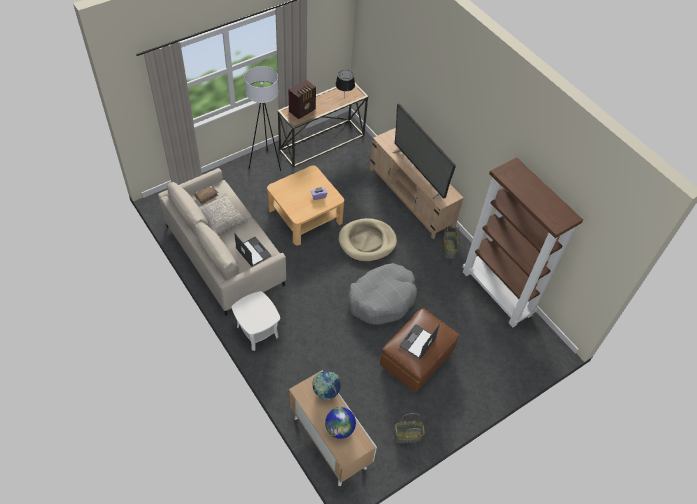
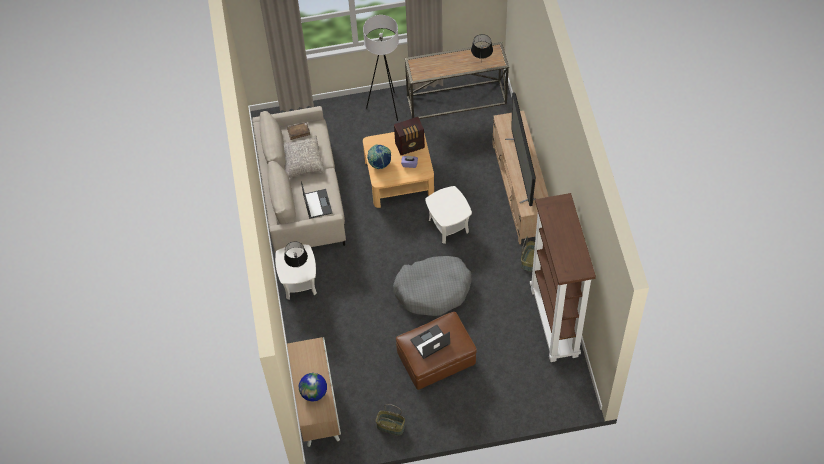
camera: 30 degrees right, 5 degrees up
(259, 315) = (297, 267): none -> black table lamp
(303, 110) = (430, 65): radio -> radio (410, 146)
(325, 391) = (317, 357): globe -> globe (379, 163)
(367, 242) = (448, 225): beige dog bed -> white side table

